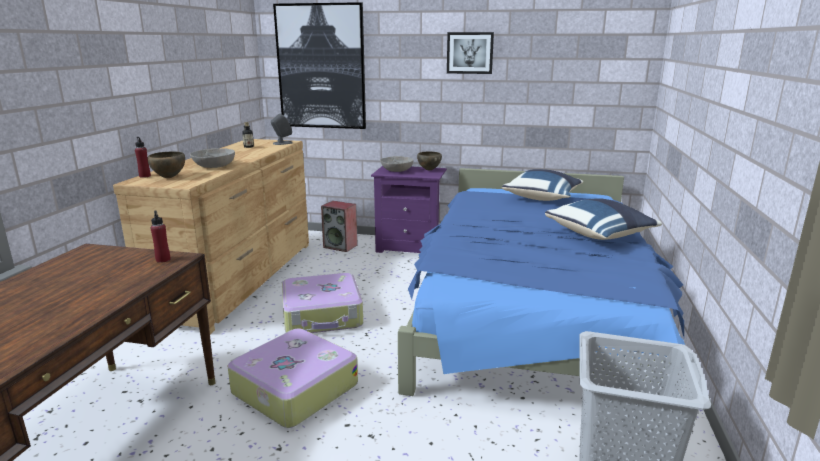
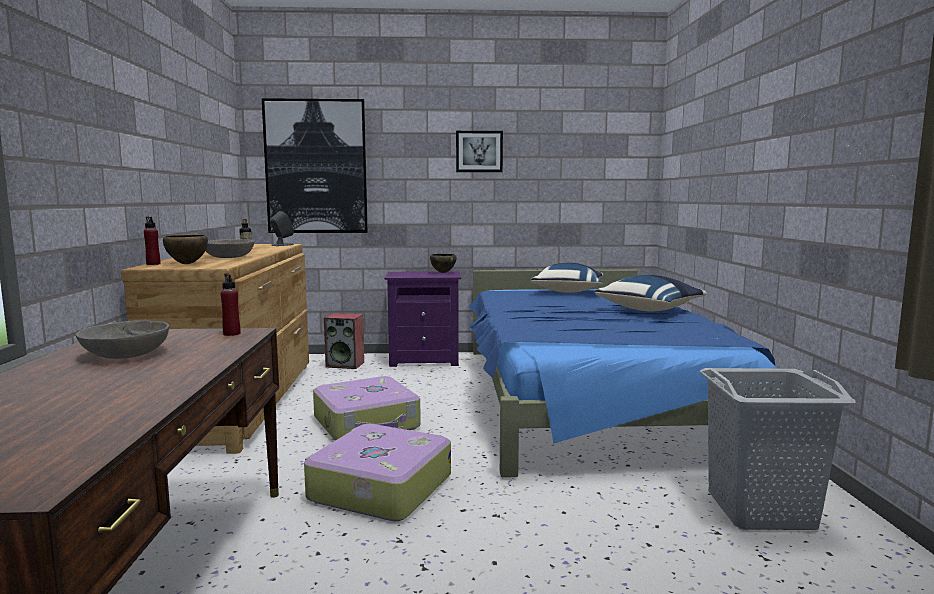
camera: 15 degrees left, 10 degrees down
(396, 170) = (408, 274): grey bowl -> grey bowl (125, 354)

